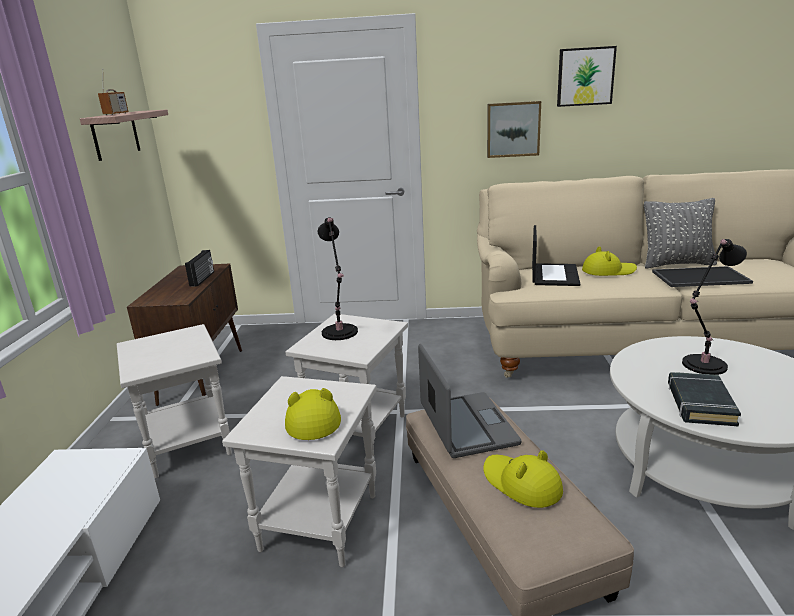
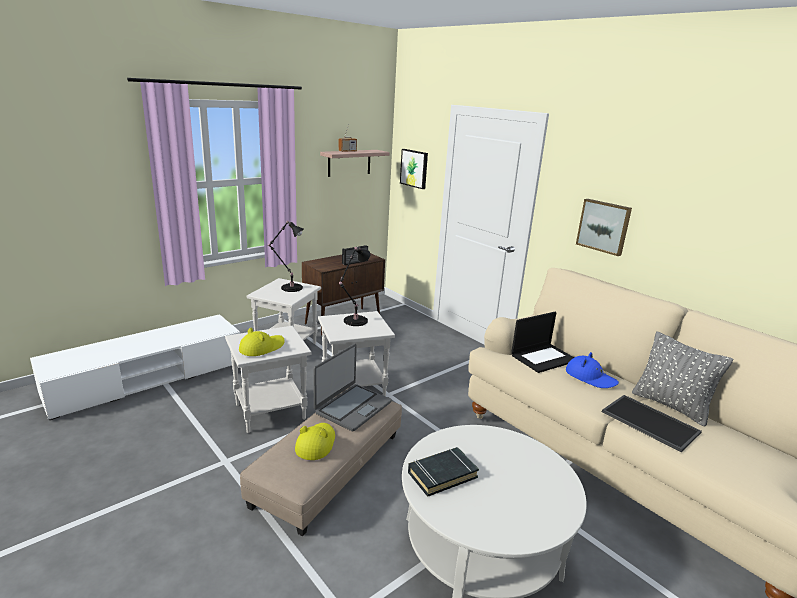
camera: 45 degrees right, 0 degrees up
(585, 76) = (678, 196): picture -> picture (414, 168)
(608, 271) = (590, 377): yellow hat -> blue hat
(702, 366) = (504, 465): black table lamp -> black table lamp (290, 287)

